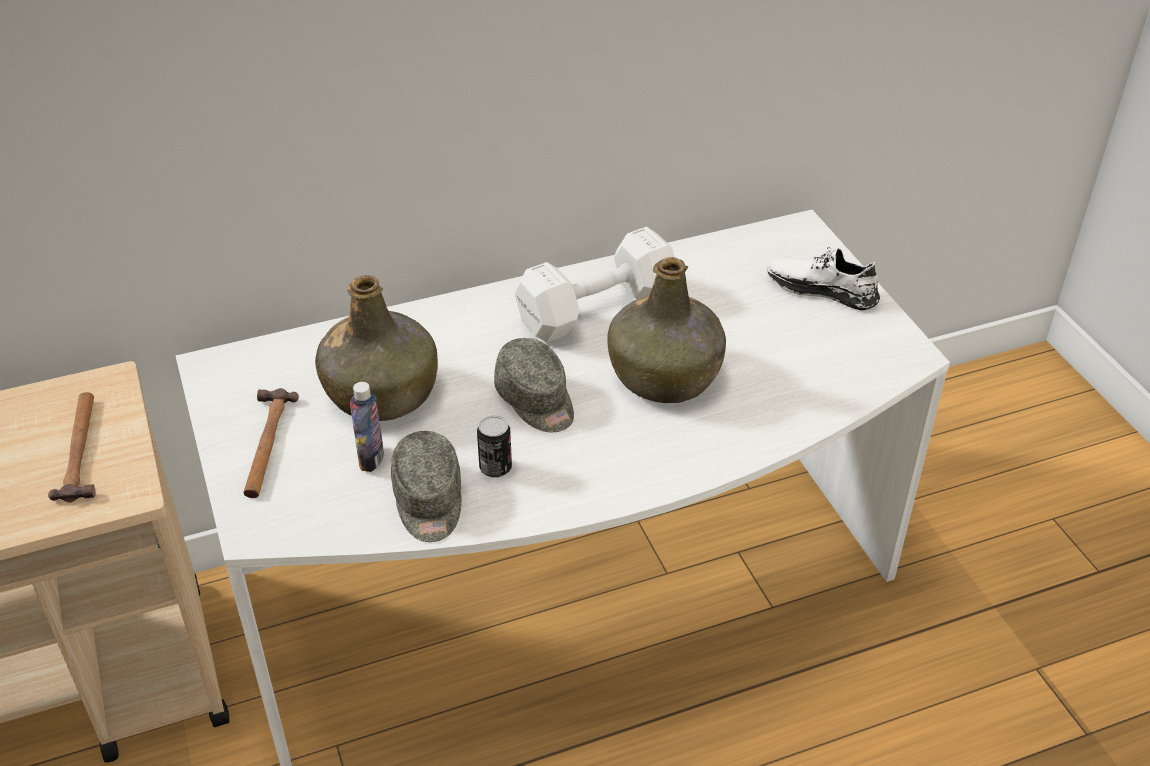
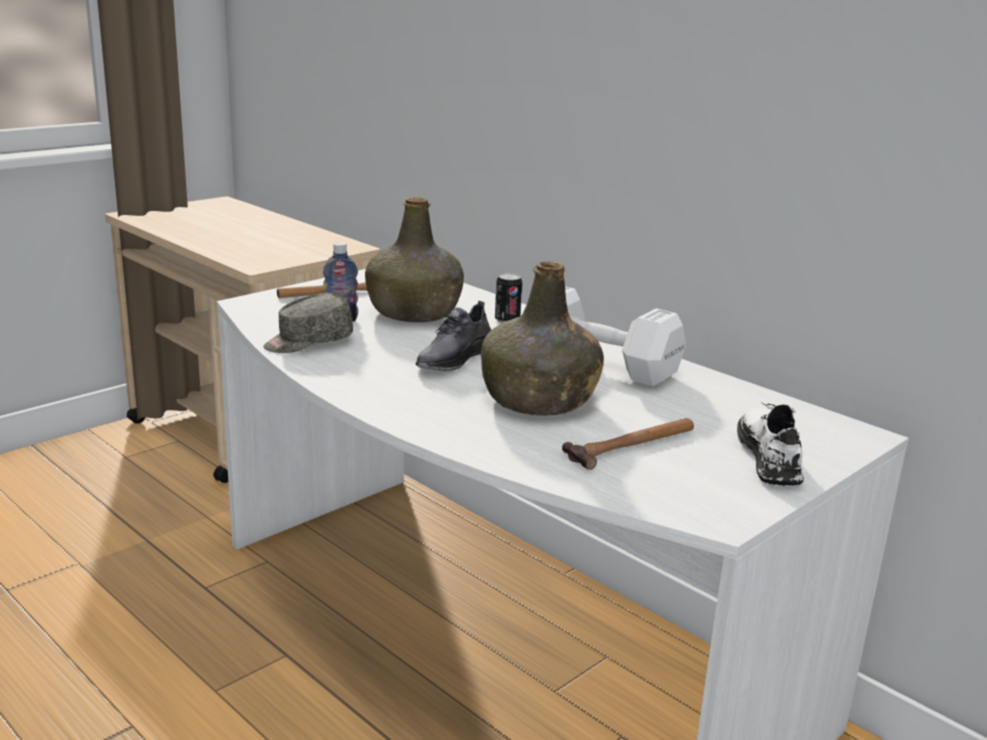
camera: 65 degrees right, 20 degrees down
(81, 449) = (288, 251): hammer -> hammer (632, 445)
(495, 468) = (361, 356): can -> can (507, 320)
(536, 401) = (454, 358): grey cap -> grey shoe

